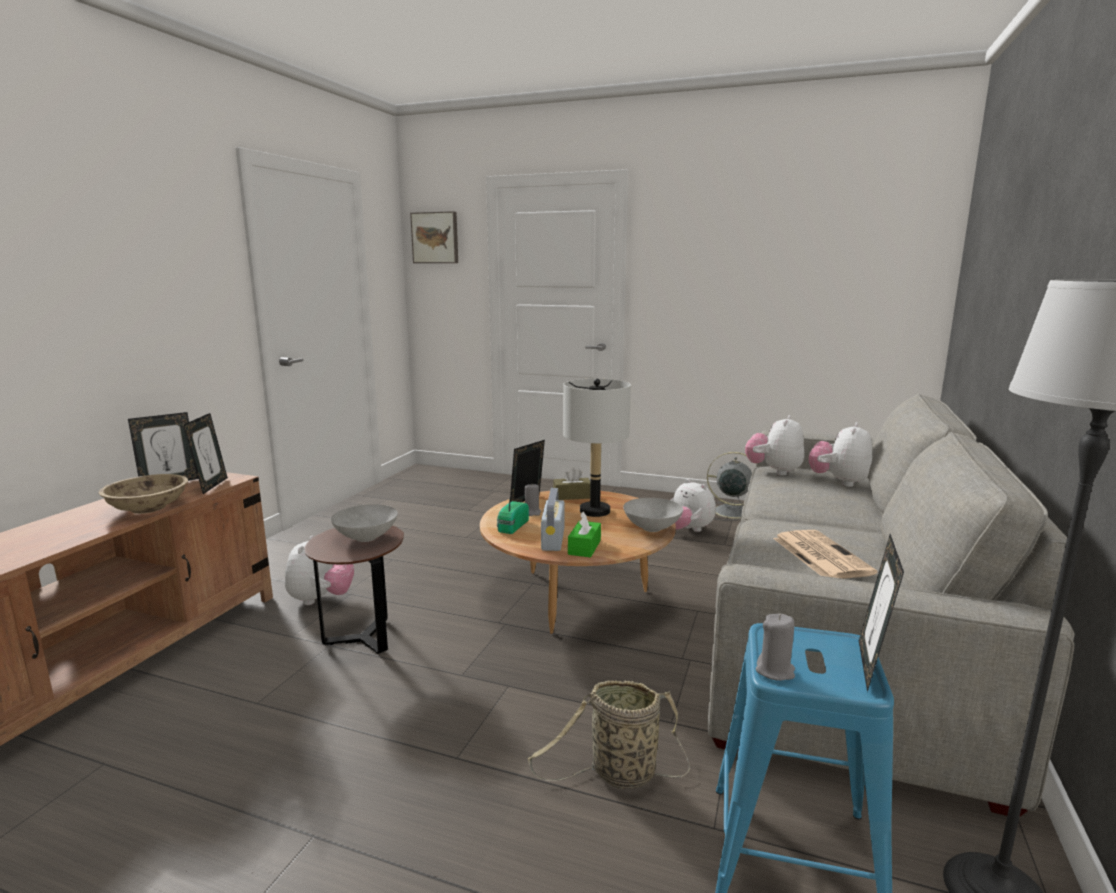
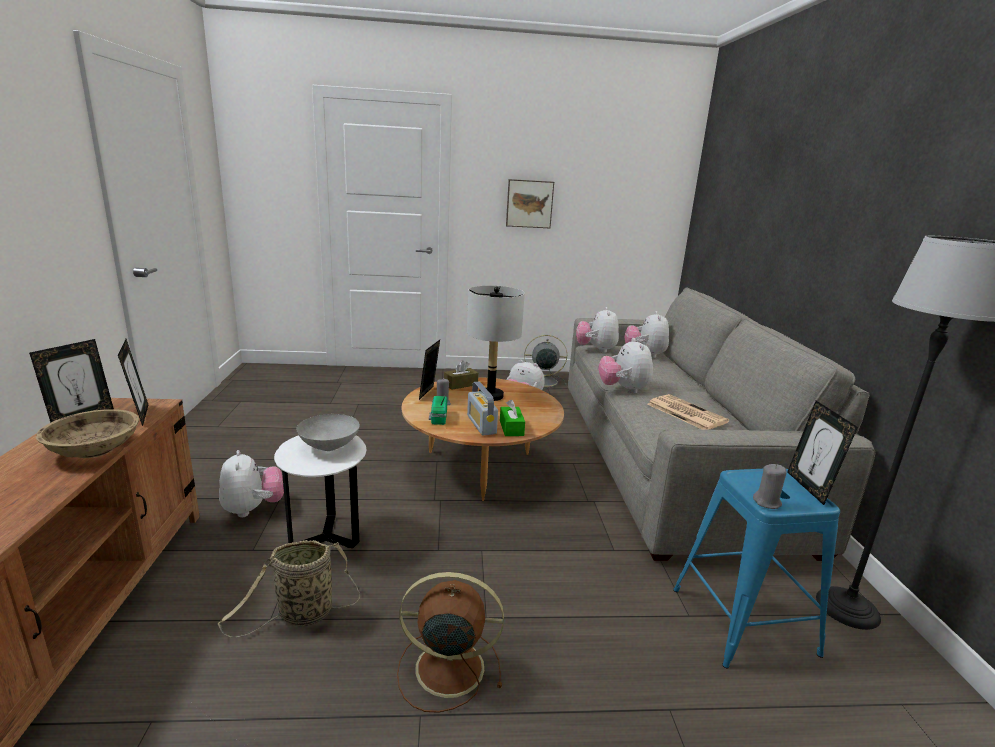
camera: 25 degrees left, 5 degrees up
(363, 638) = (326, 537): brown side table -> white side table
(375, 797) = (446, 667): none -> brown fan
(435, 238) = (257, 141): picture -> picture (529, 203)
(618, 774) = (607, 597): basket -> basket (302, 615)
(653, 528) = (546, 405): grey bowl -> none
(764, 520) = (623, 390): none -> plush toy

